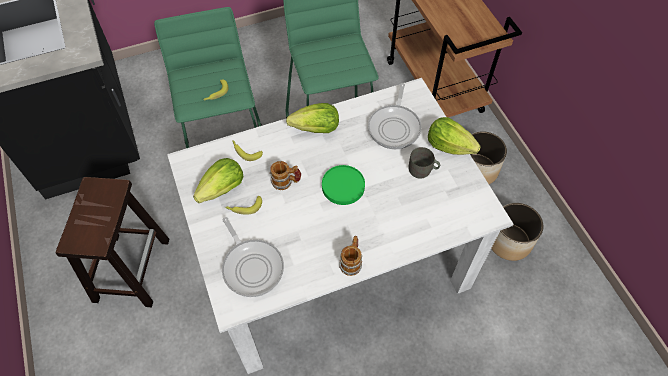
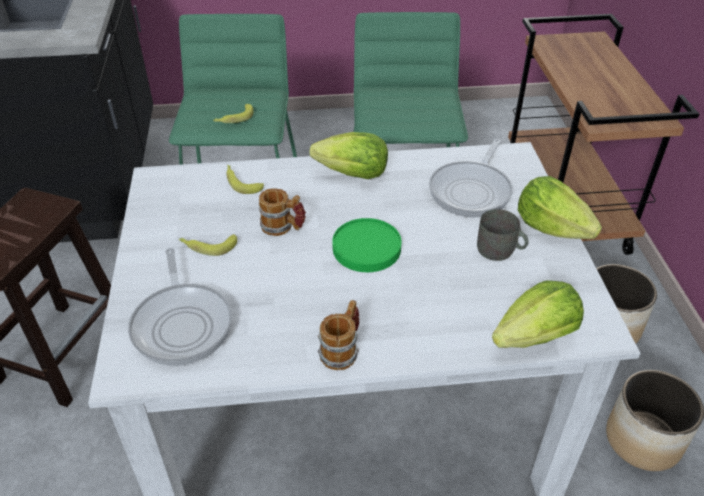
camera: 15 degrees right, 15 degrees down
(223, 189) = (188, 219): lettuce -> lettuce (535, 337)

